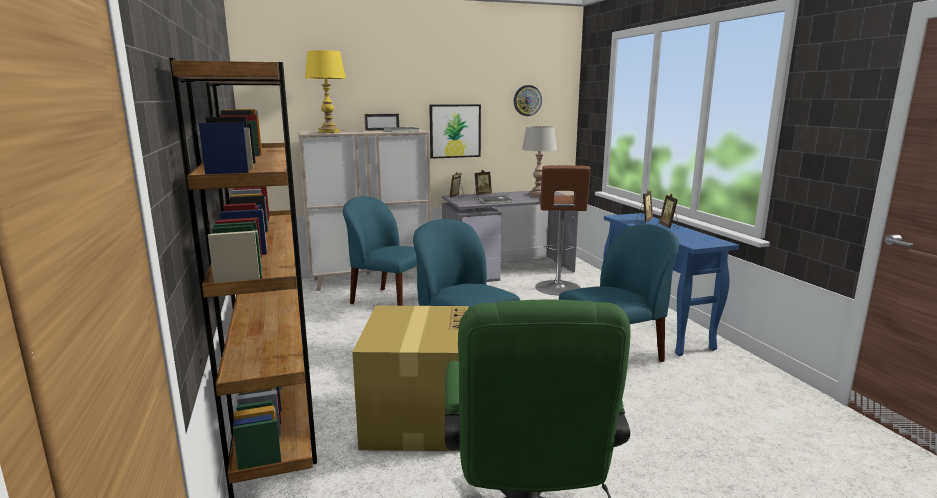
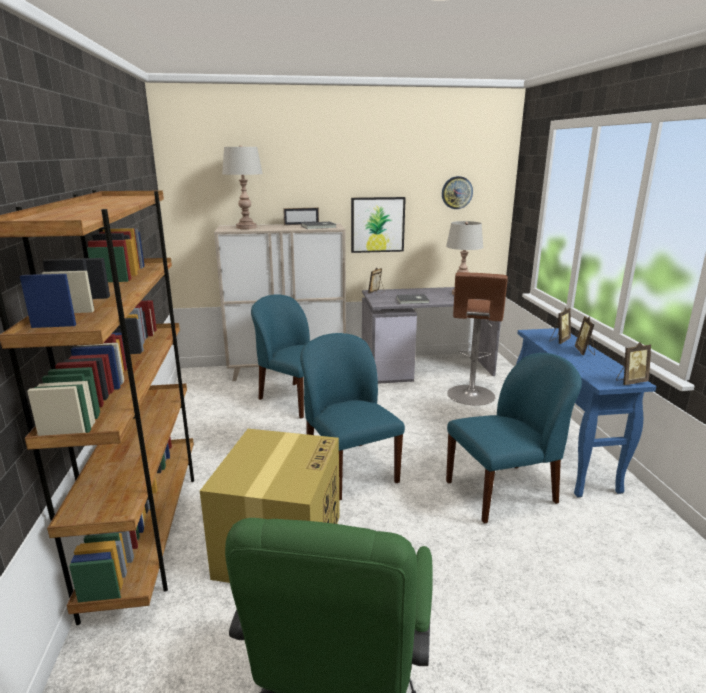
camera: 10 degrees right, 5 degrees up
(329, 132) = (246, 227): yellow table lamp -> grey table lamp
(482, 194) = (403, 290): picture frame -> picture frame (630, 382)

